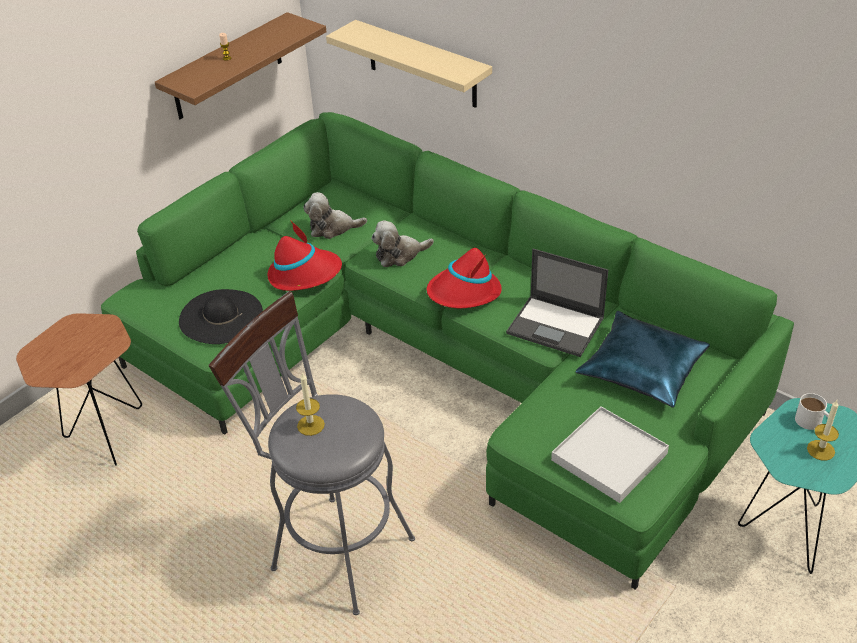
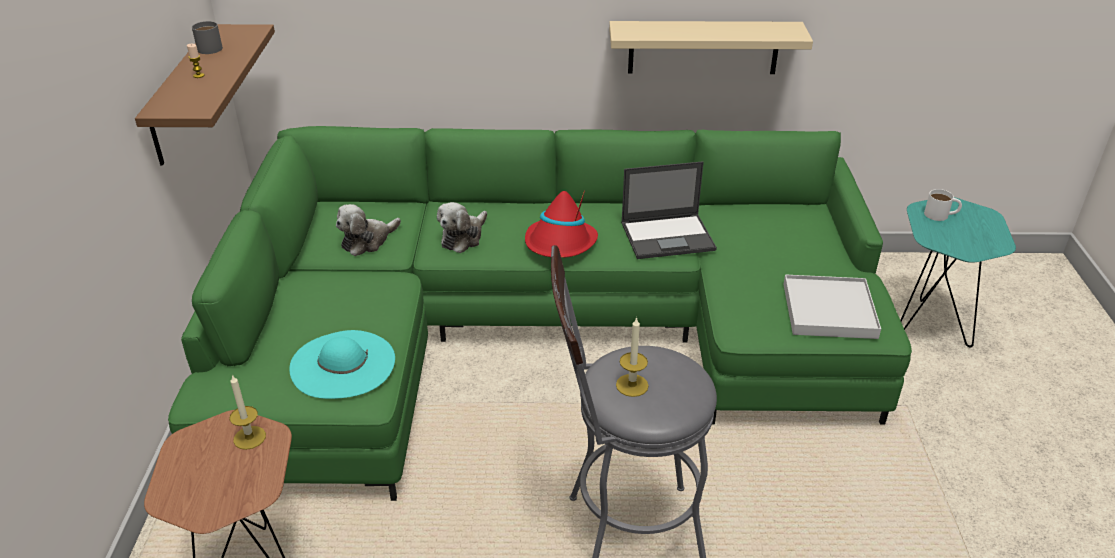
camera: 40 degrees left, 5 degrees down
(220, 316) = (342, 364): black hat -> turquoise hat
(263, 34) = (211, 47): none -> grey mug
(305, 274) = (388, 290): red hat -> none
(422, 64) = (403, 37): beige shelf -> beige shelf (703, 47)
(641, 369) = (770, 239): blue pillow -> none
(820, 450) = (968, 229): candle -> candle (249, 437)

